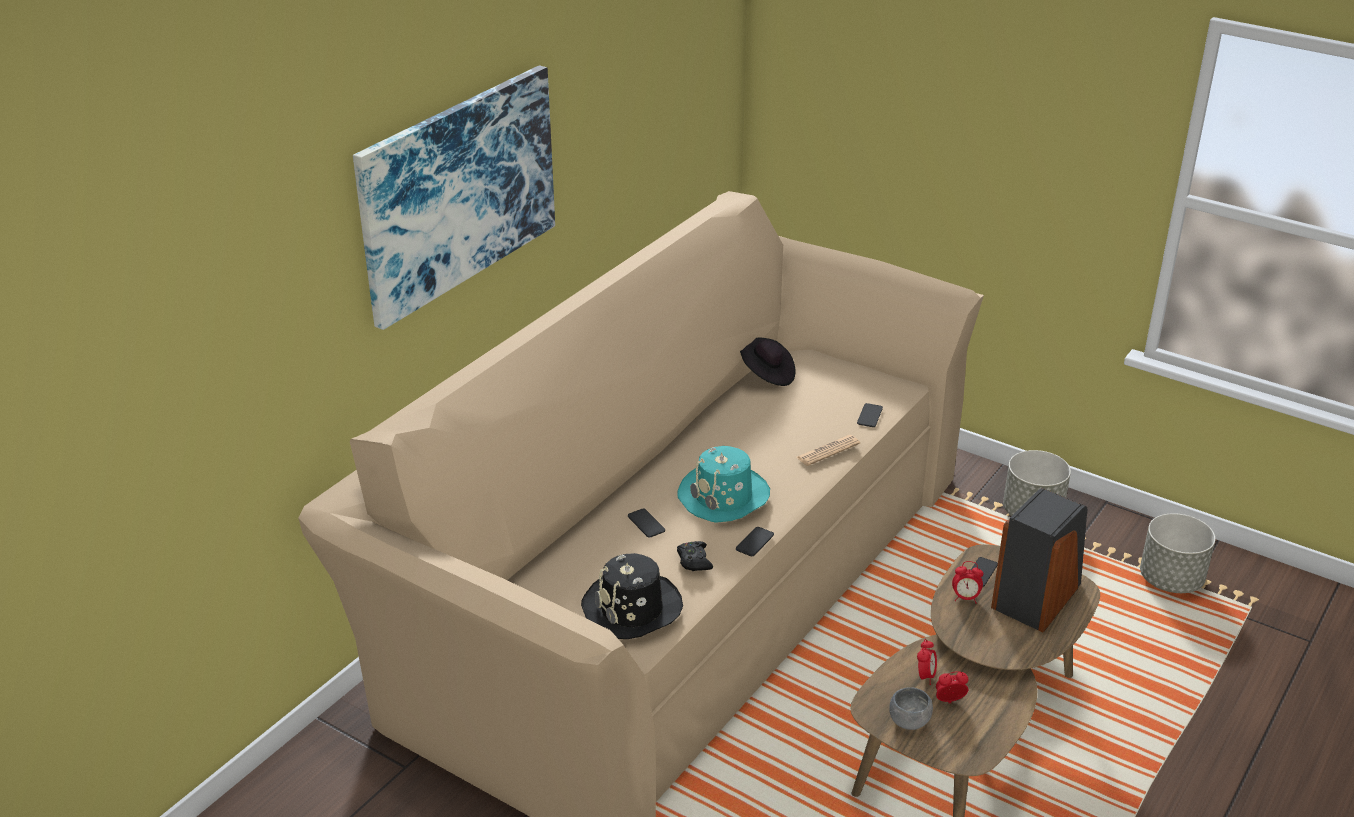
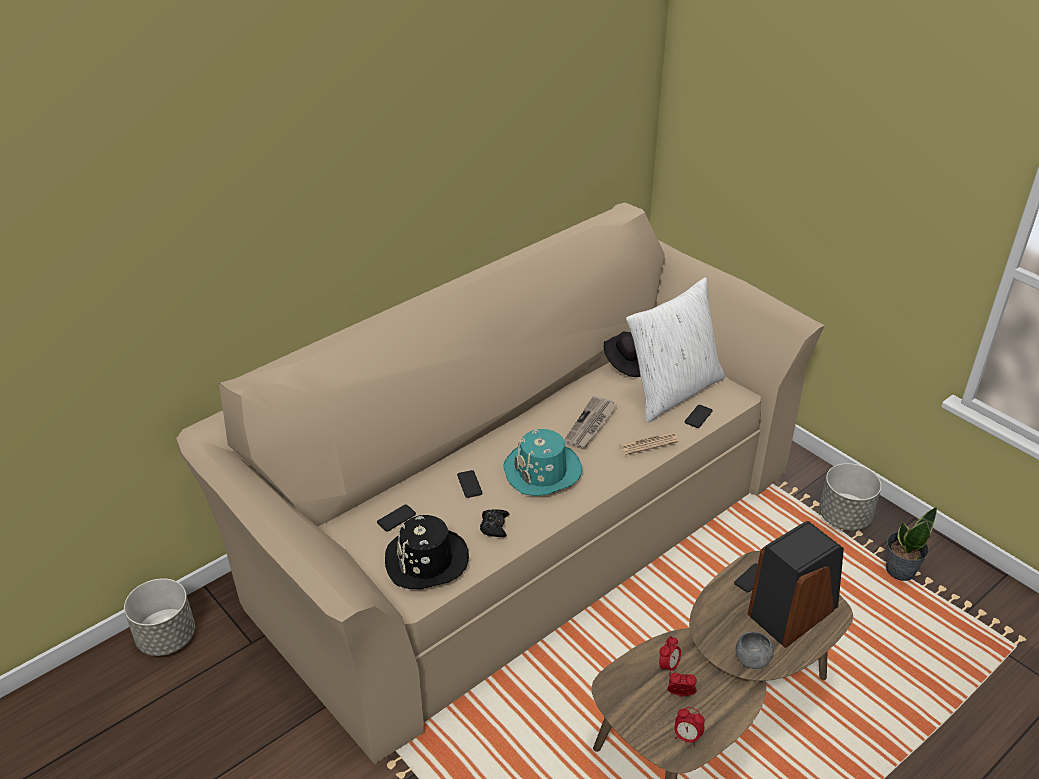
camera: 15 degrees right, 5 degrees up
(458, 192) = (345, 186): picture -> none
(754, 542) = (552, 518): phone -> phone (396, 518)
(756, 441) = (590, 425): none -> newspaper
(831, 394) = (673, 391): none -> white pillow
(909, 721) = (638, 706): grey bowl -> grey bowl (752, 659)
(965, 598) = (728, 600): alarm clock -> alarm clock (687, 737)
(1109, 556) = (899, 570): none -> potted plant
(1170, 580) = (949, 604): grey planter -> grey planter (167, 637)

